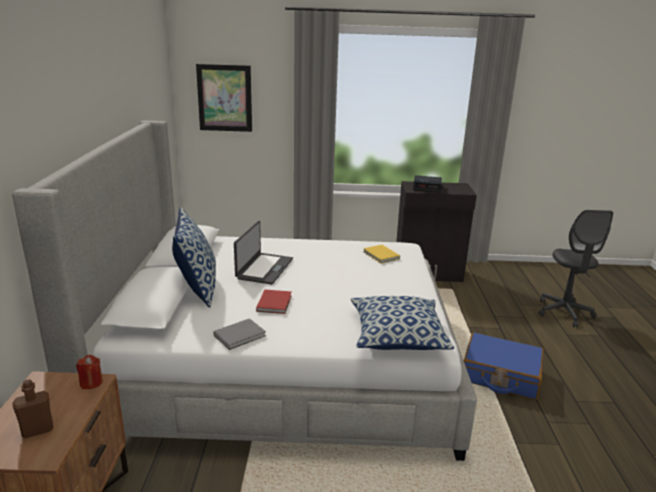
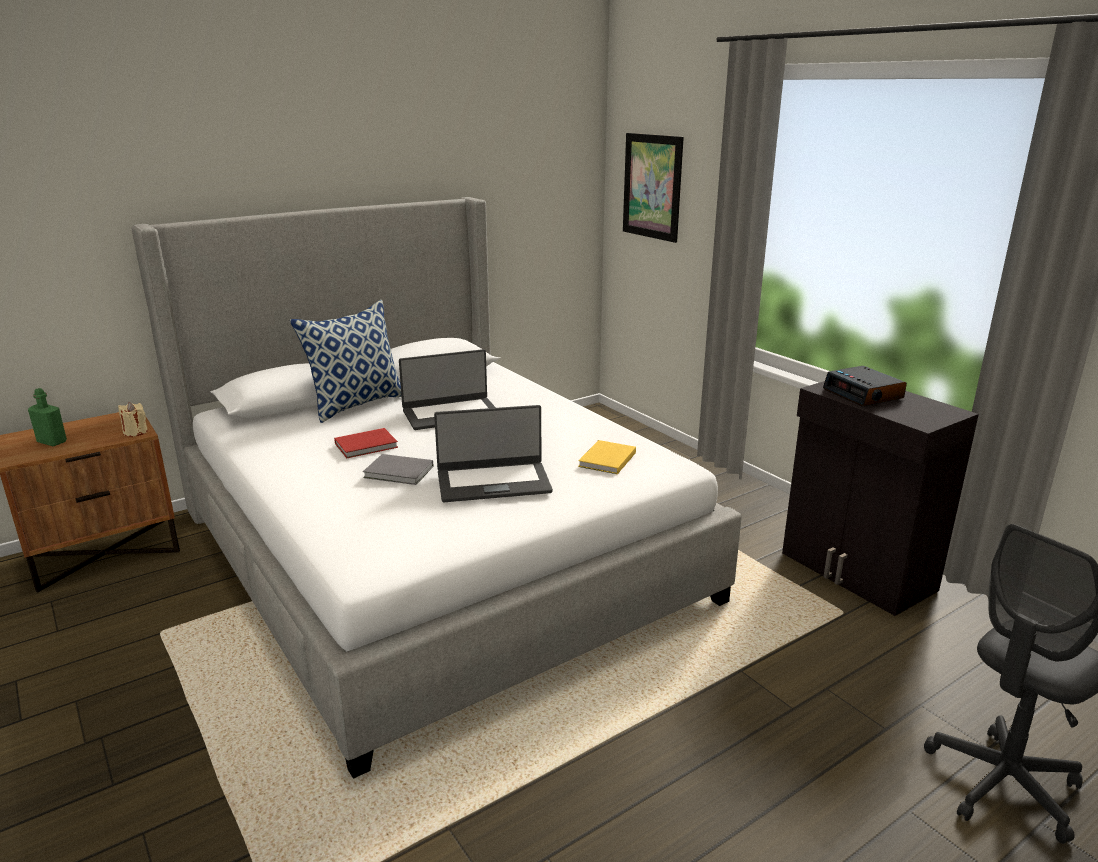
camera: 55 degrees right, 0 degrees up
(37, 430) = (52, 442): brown bottle -> green bottle
(91, 383) = (135, 432): red candle -> beige candle
(241, 335) = (273, 455): grey book -> grey book (400, 472)
(374, 285) = (493, 482): none -> laptop
(397, 336) = (361, 536): pillow -> none
(500, 375) = (629, 754): blue suitcase -> none

